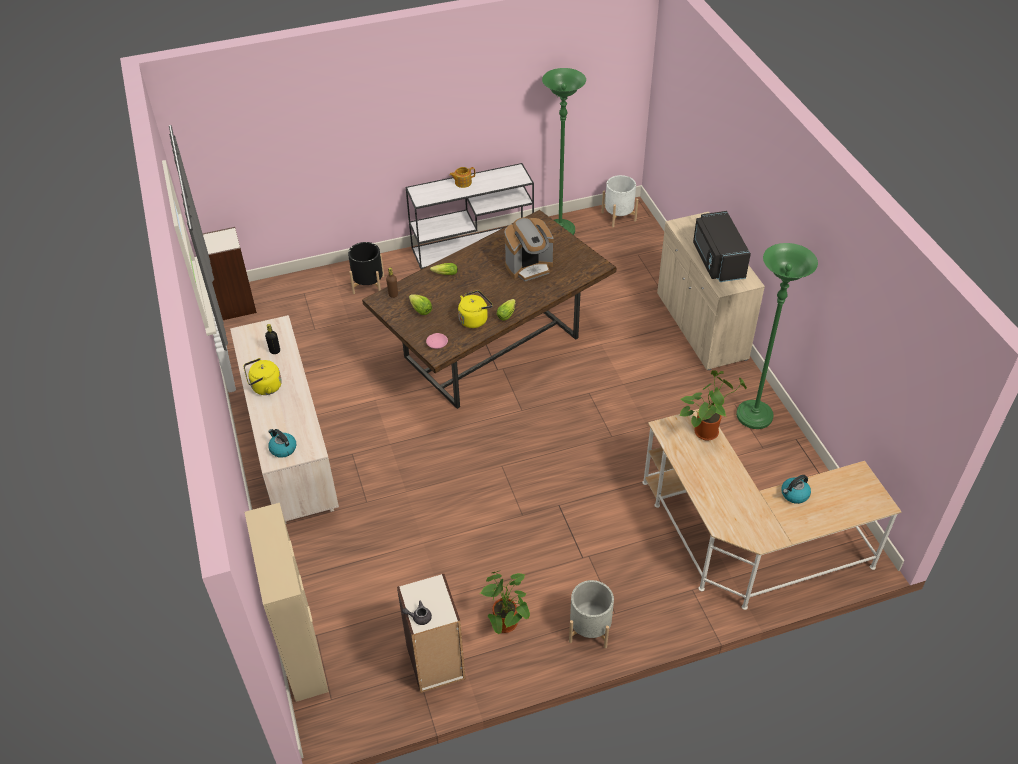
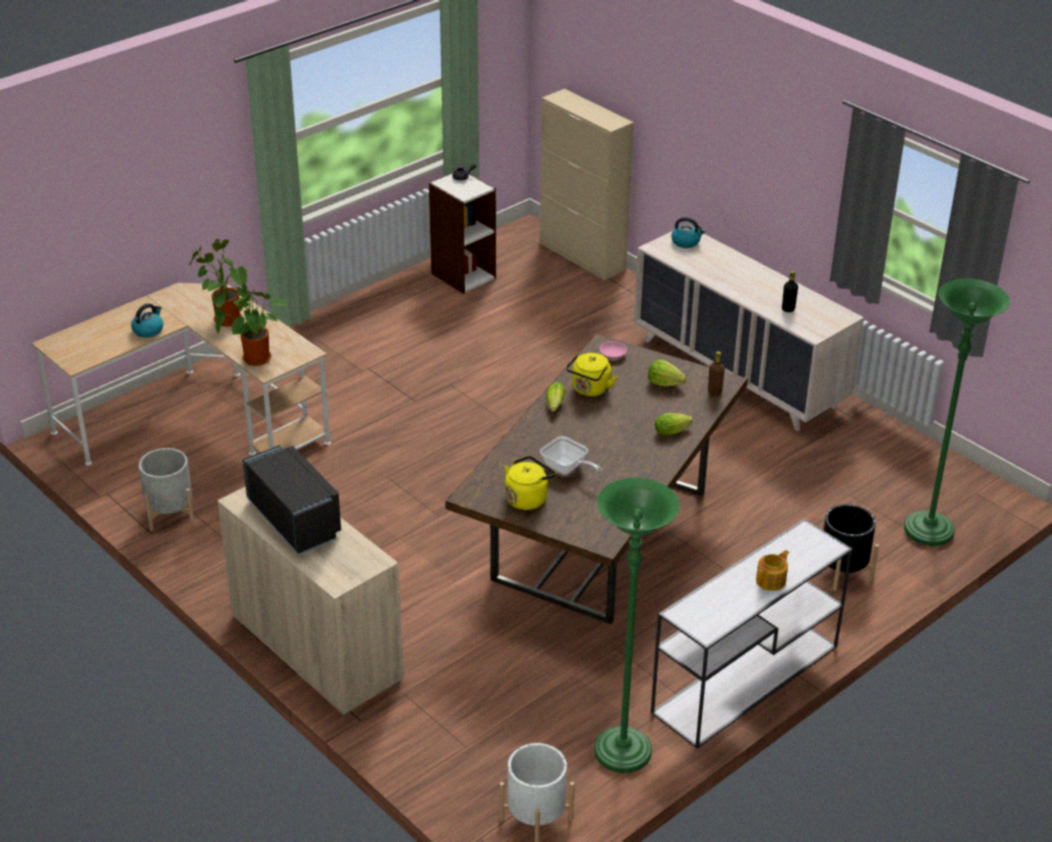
camera: 155 degrees right, 10 degrees down
(233, 306) = (985, 492): bookcase -> none
(265, 387) = (759, 279): yellow kettle -> yellow kettle (528, 498)
(507, 625) = (415, 309): potted plant -> potted plant (225, 319)
(529, 267) = (567, 469): coffee machine -> frying pan
(590, 628) = (336, 324): grey planter -> grey planter (170, 513)
(754, 416) = (210, 545): green floor lamp -> green floor lamp (928, 531)

